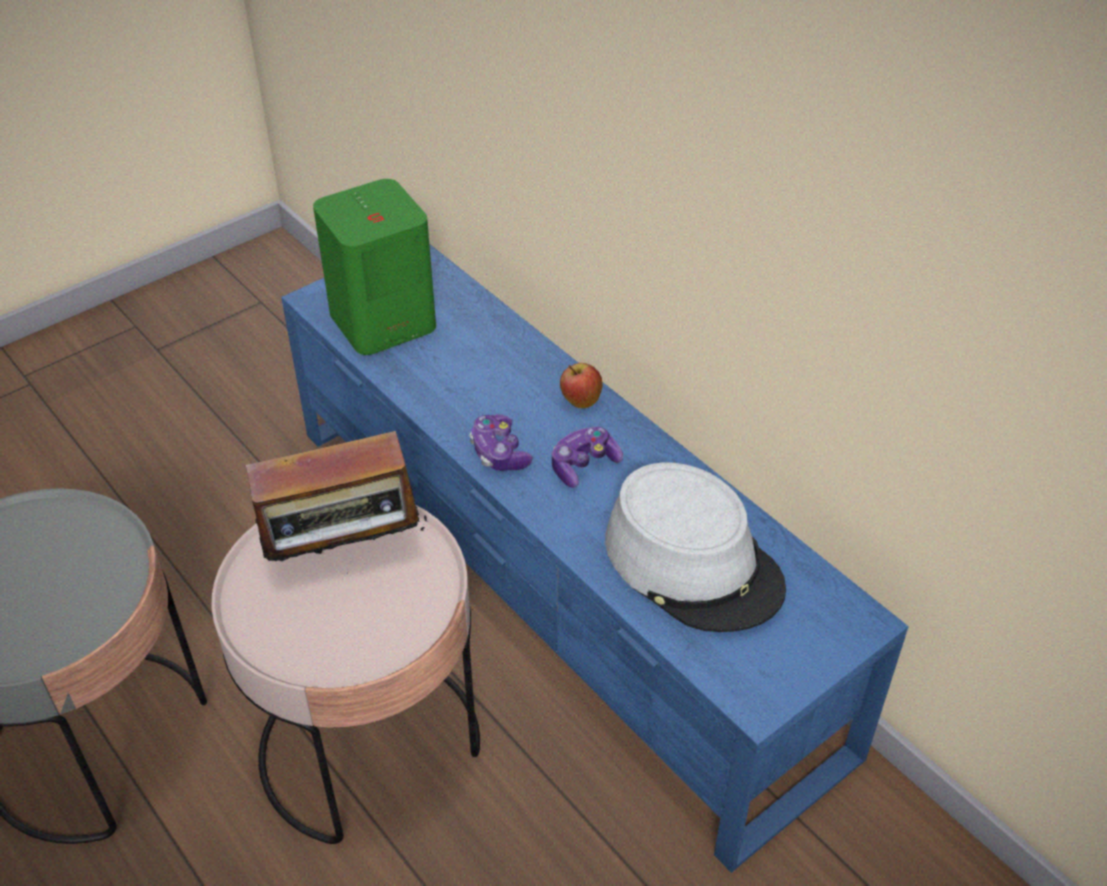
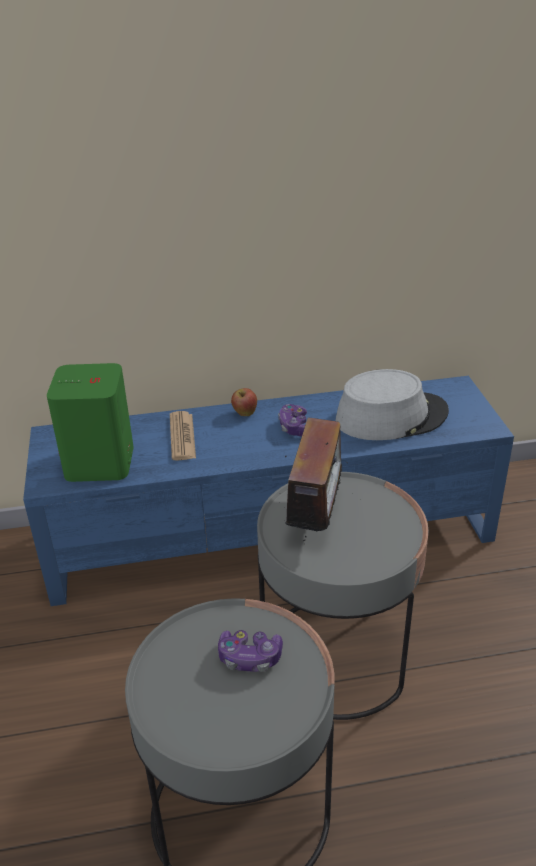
camera: 60 degrees left, 10 degrees down
(370, 745) = (336, 655): pink side table -> grey side table
(484, 365) = (182, 436): none -> newspaper
(499, 453) = (260, 452): game controller -> game controller (249, 658)

